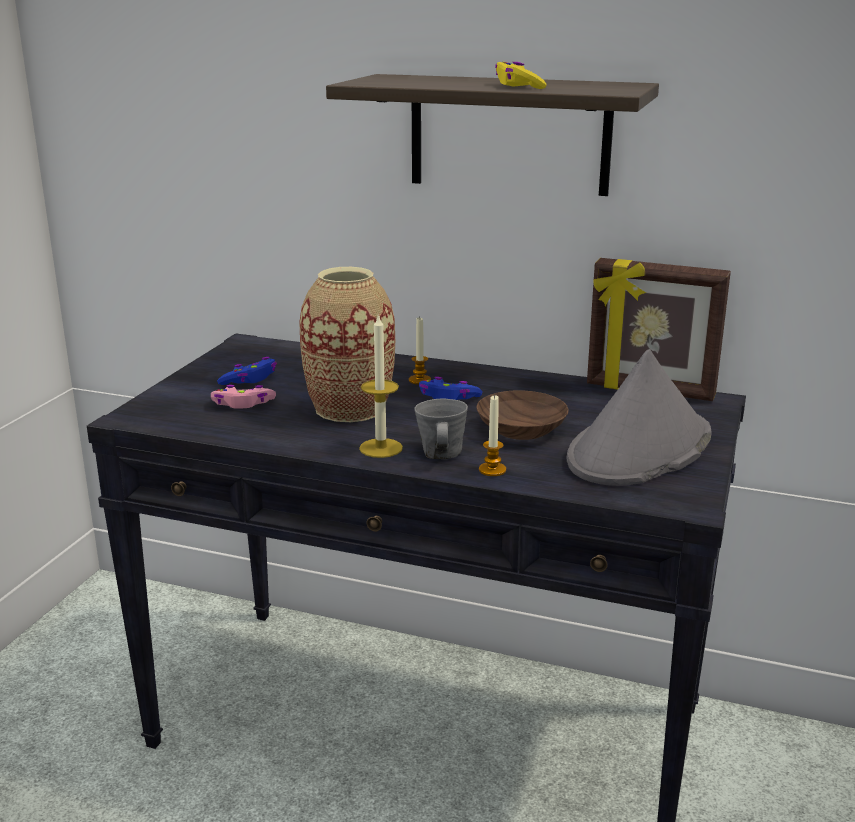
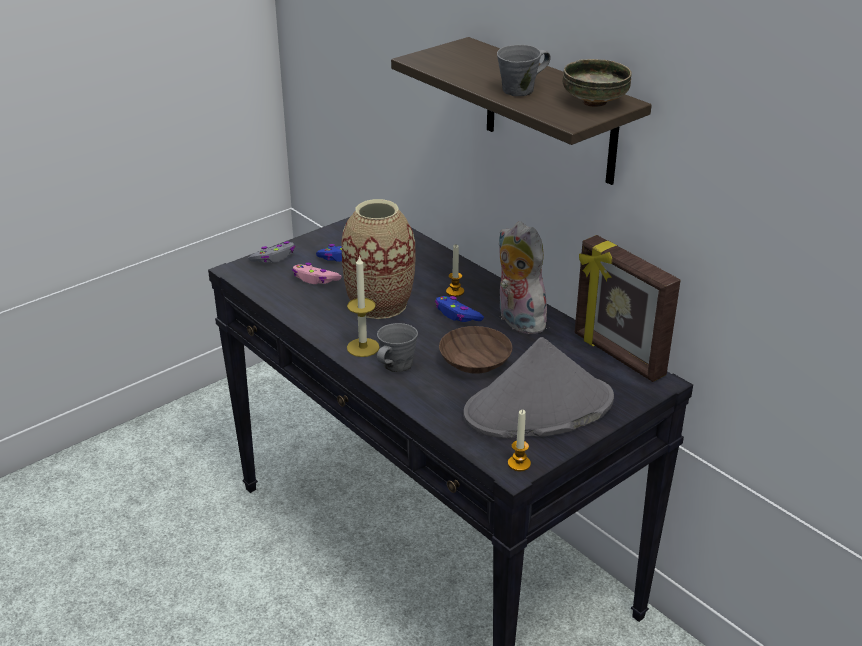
camera: 30 degrees right, 10 degrees up
(165, 397) = (274, 258): none -> grey game controller
(492, 470) = (414, 391): candle -> candle (519, 464)
(516, 388) = (517, 321): none -> plush toy
(518, 86) = (520, 90): yellow game controller -> grey mug
(607, 85) = (593, 102): none -> bowl

